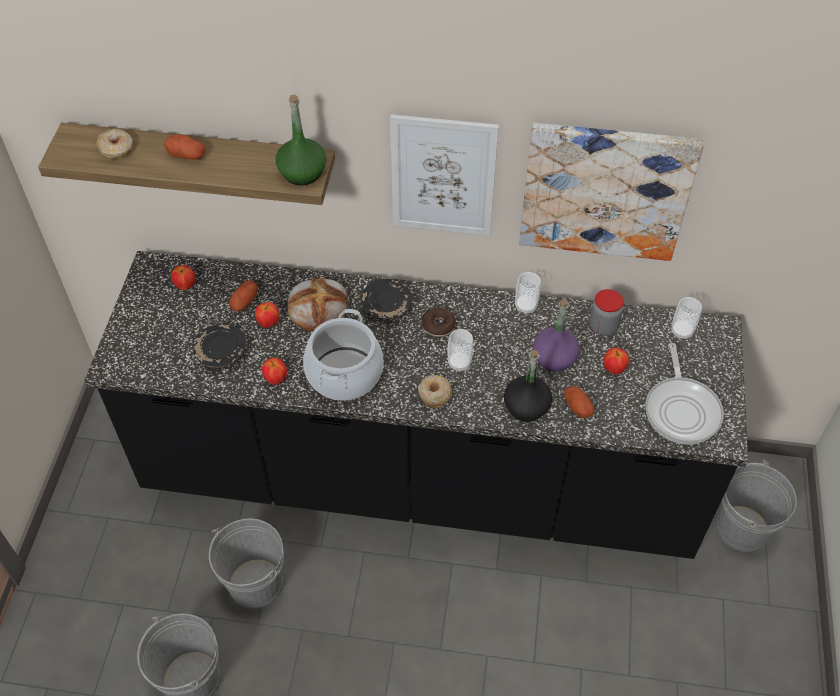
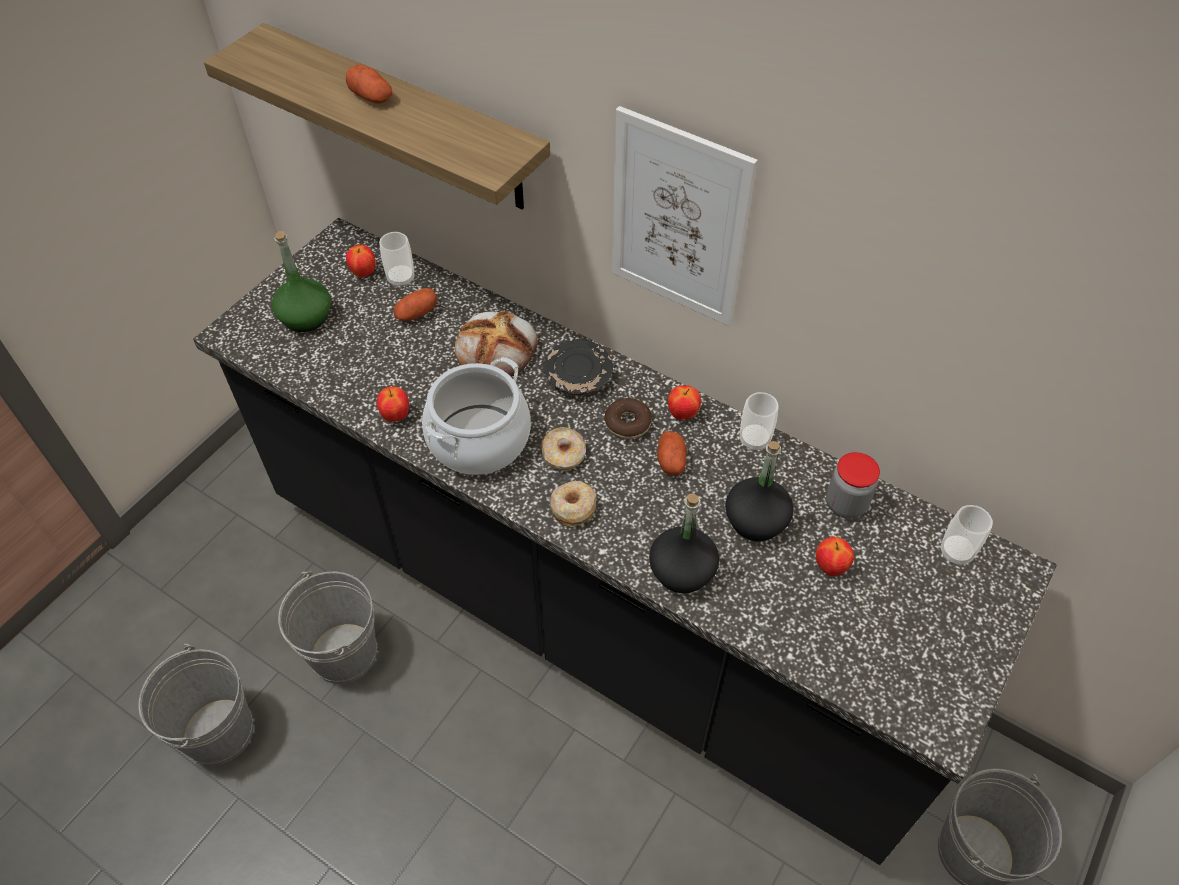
camera: 25 degrees right, 0 degrees up
(116, 149) = (299, 67): donut -> donut (564, 454)
(221, 352) = (354, 361): black plate -> none
(268, 323) = (428, 347): apple -> apple (682, 414)
(302, 173) = (491, 157): green bottle -> green bottle (306, 317)
(459, 363) = (627, 480): cup -> cup (401, 278)
(554, 358) = (755, 520): purple bottle -> black bottle
(577, 407) = (751, 599): potato -> potato (671, 460)
(605, 190) = (893, 307): picture -> none
(681, 409) = (899, 661): frying pan -> none

